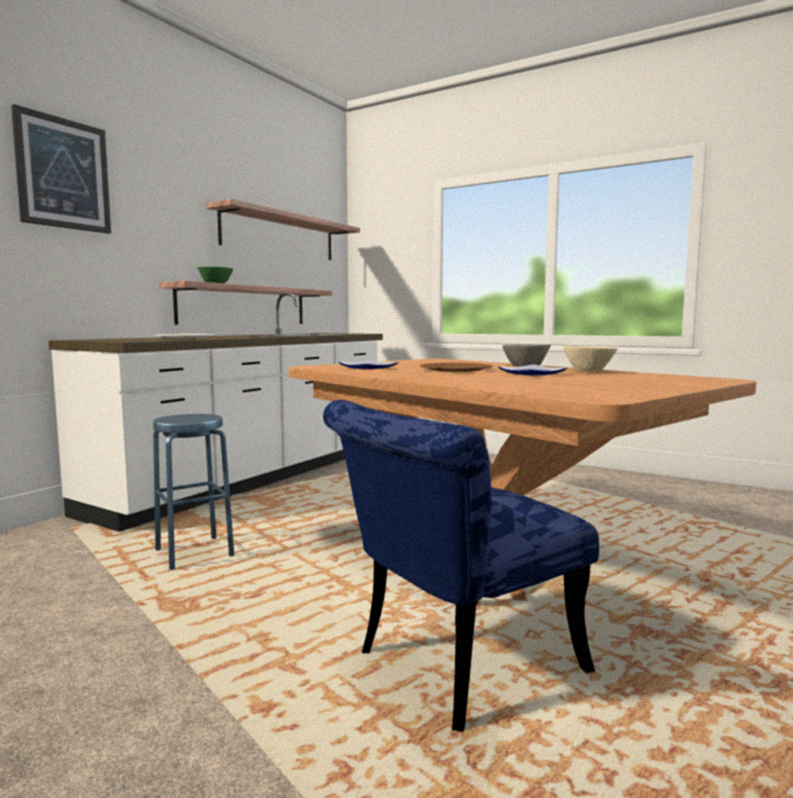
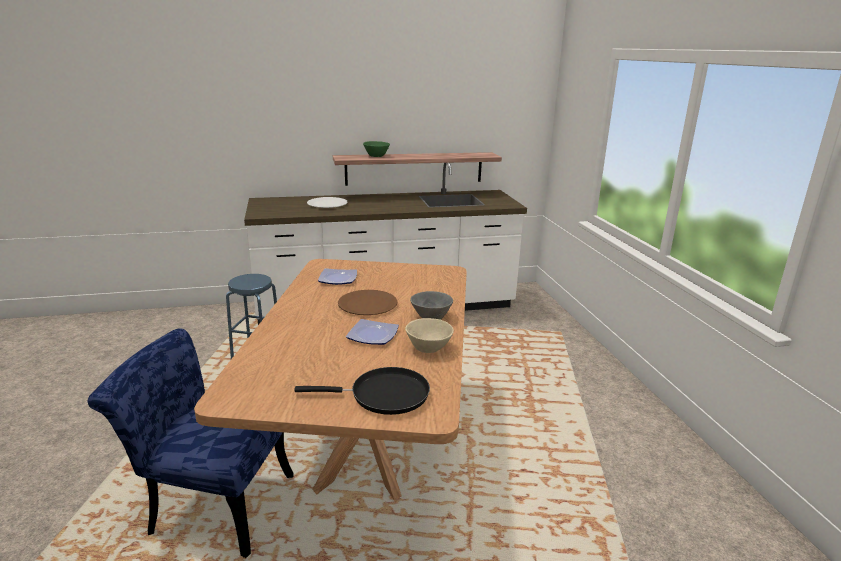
camera: 45 degrees right, 15 degrees up
(63, 174) = (258, 88): picture -> none
(280, 235) = (460, 104): shelf -> none
(665, 380) = (384, 395): none -> black frying pan

